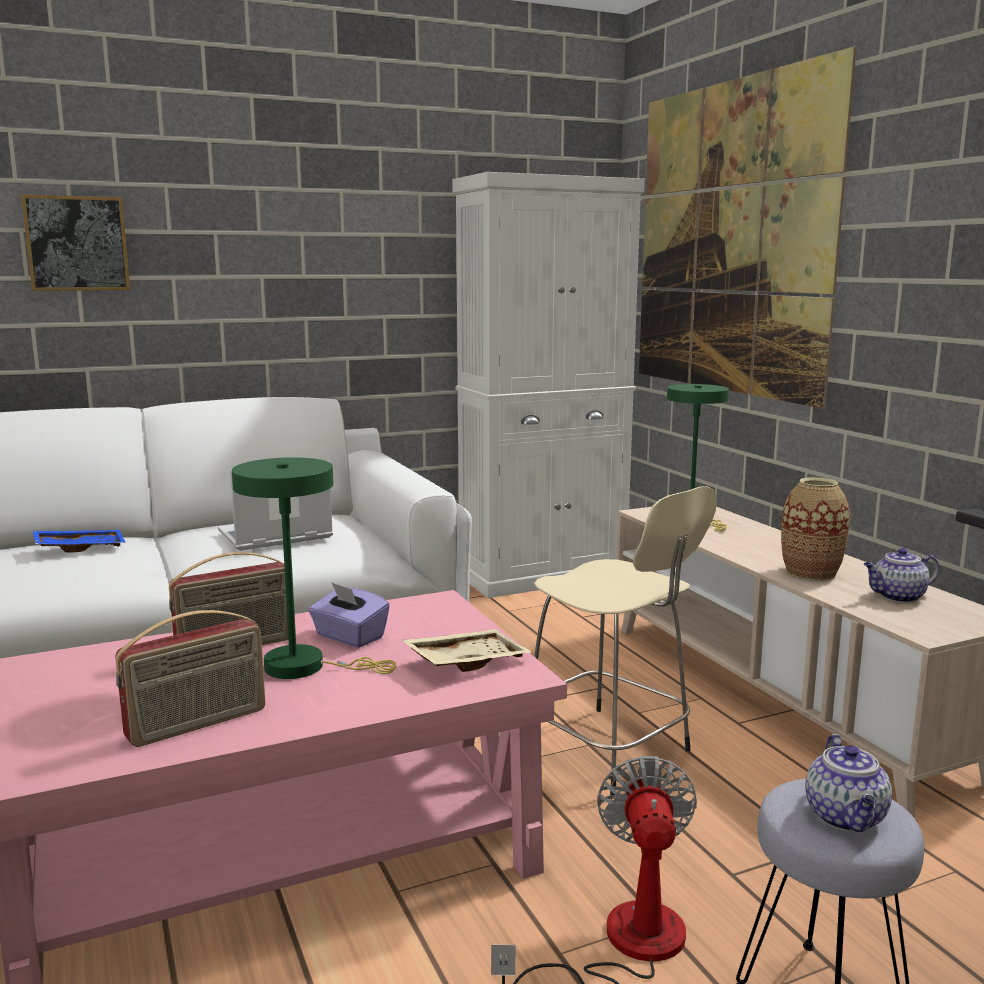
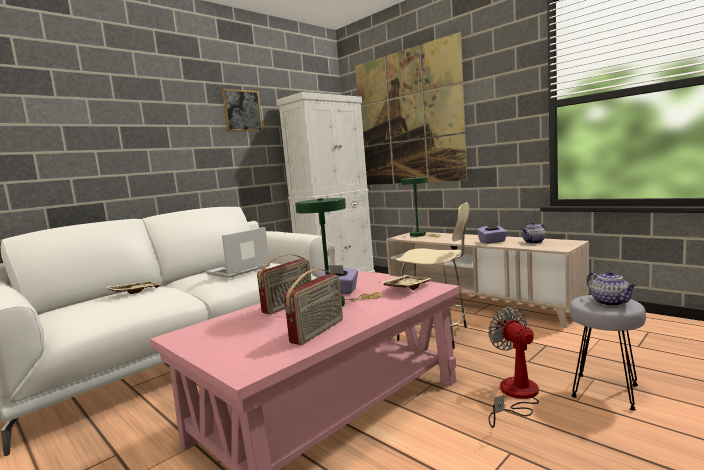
camera: 20 degrees left, 5 degrees down
(77, 243) = (94, 132): picture -> picture (242, 111)
(80, 548) = (134, 292): blue tray -> beige tray
(811, 573) = (492, 242): vase -> purple tissue box

